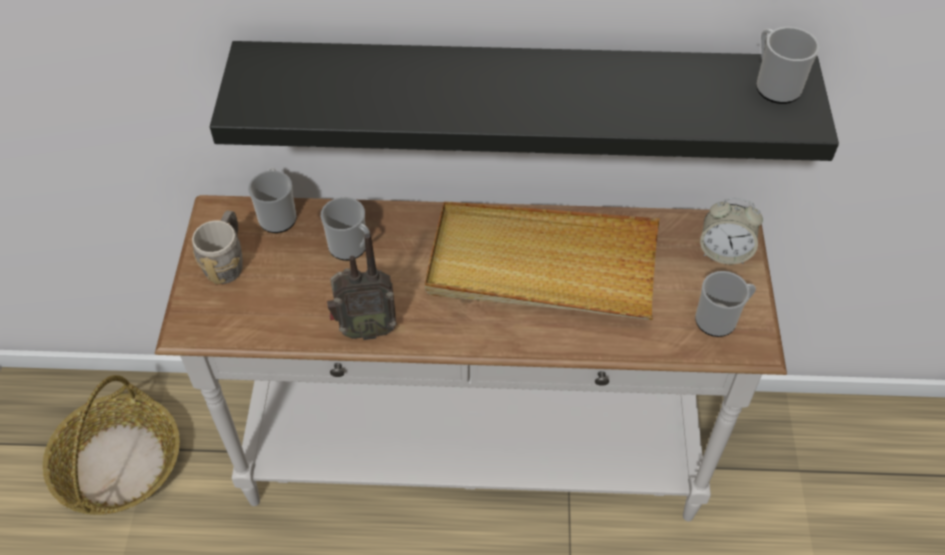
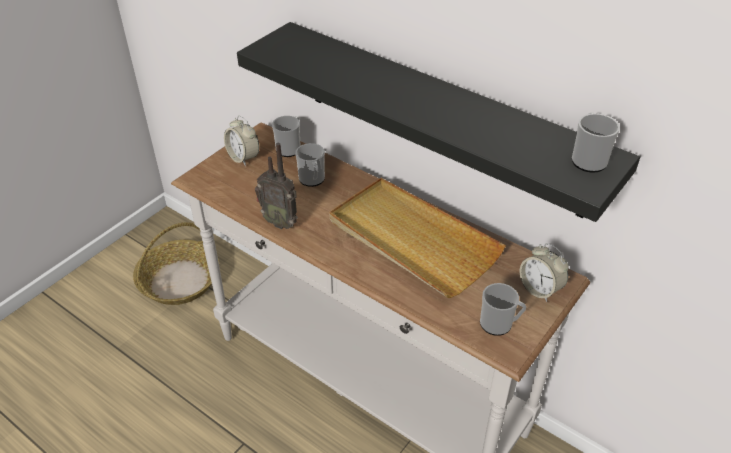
camera: 35 degrees right, 10 degrees down
(227, 262) = (243, 158): grey mug -> alarm clock

